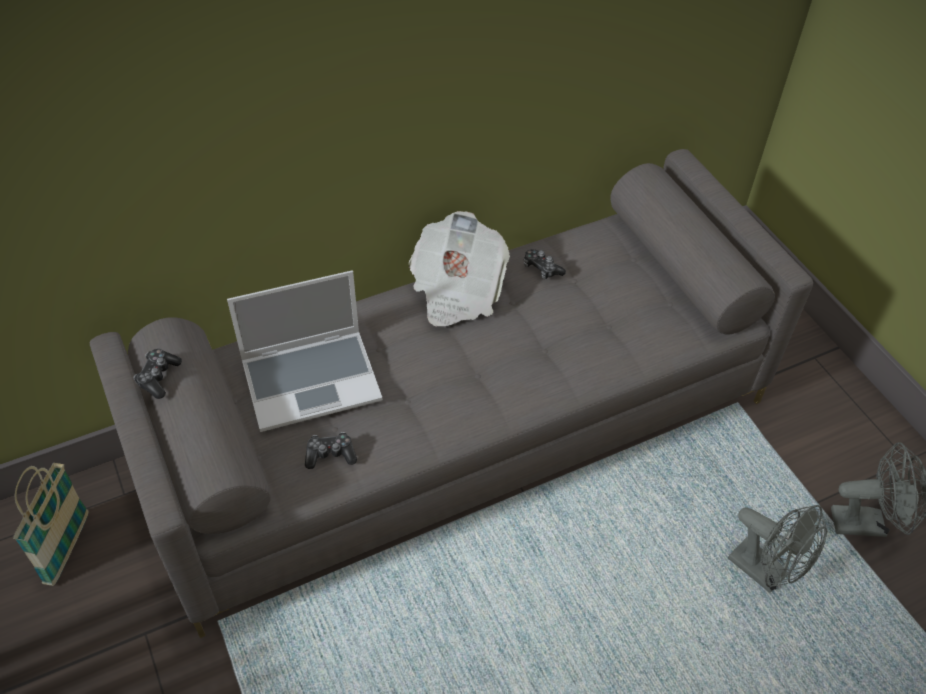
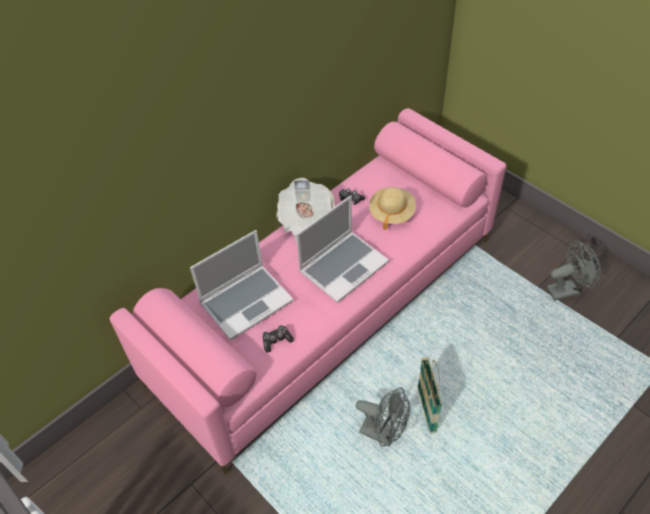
camera: 15 degrees left, 0 degrees up
(67, 548) = (120, 451): basket -> basket (426, 410)
(158, 377) = (164, 325): game controller -> none
(461, 429) = (327, 307): grey sofa -> pink sofa
(485, 370) = (343, 266): none -> laptop
(598, 309) = (391, 213): none -> beige hat
(765, 572) = (525, 333): grey fan -> grey fan (384, 434)

